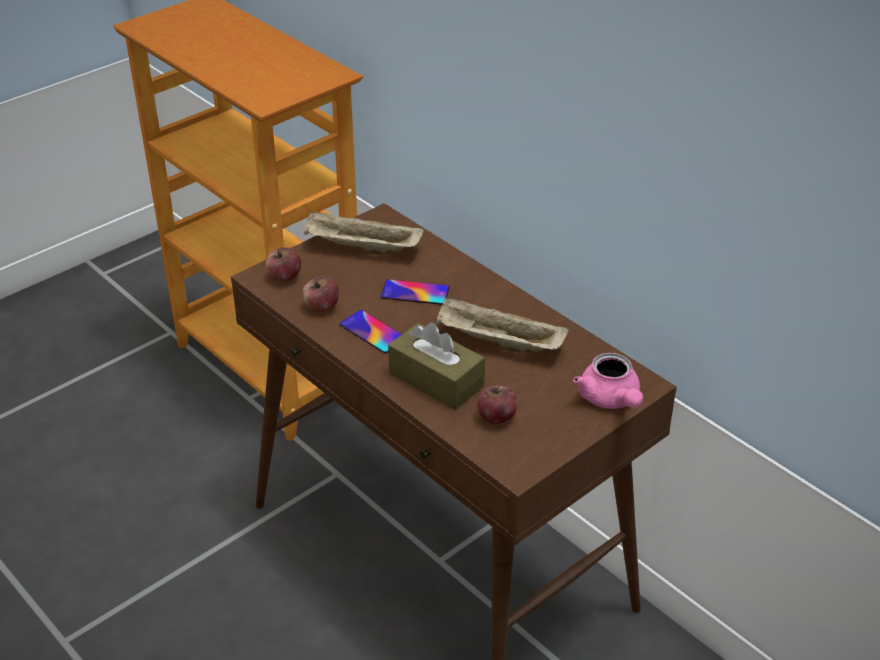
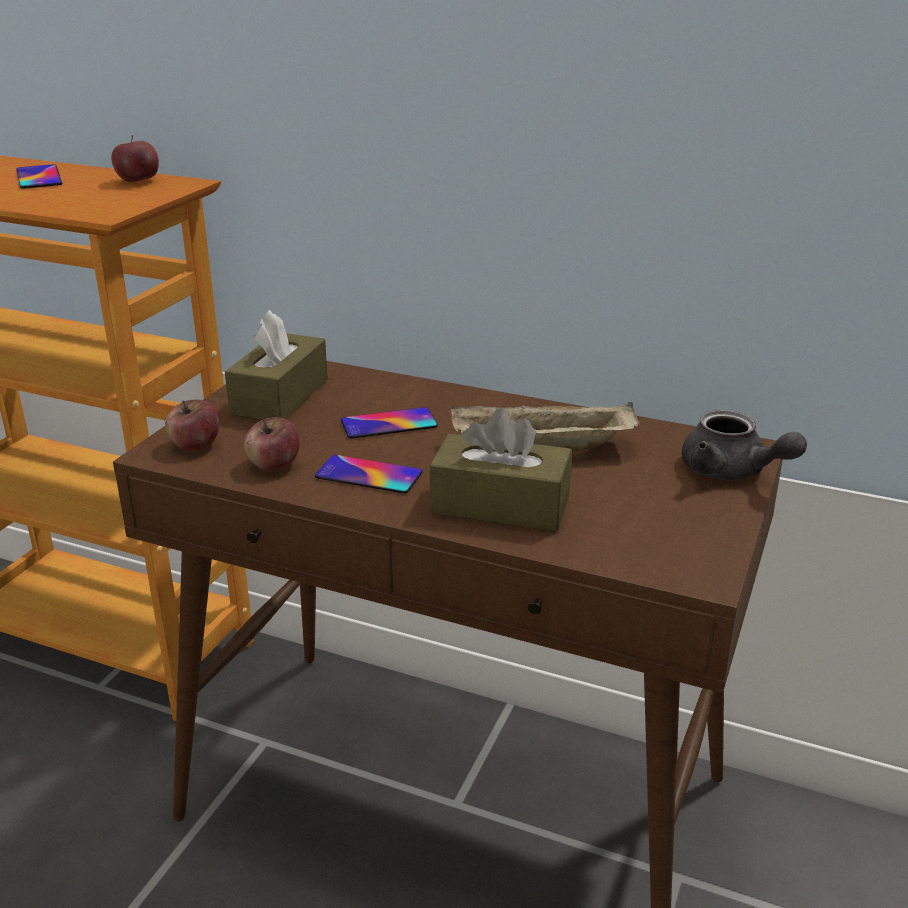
camera: 25 degrees left, 10 degrees down
(248, 47) = (39, 177): none -> phone
(361, 248) = (280, 397): beige tray -> brown tissue box
(496, 417) = (617, 525): apple -> apple (138, 181)
(611, 400) = (732, 472): pink teapot -> grey teapot

